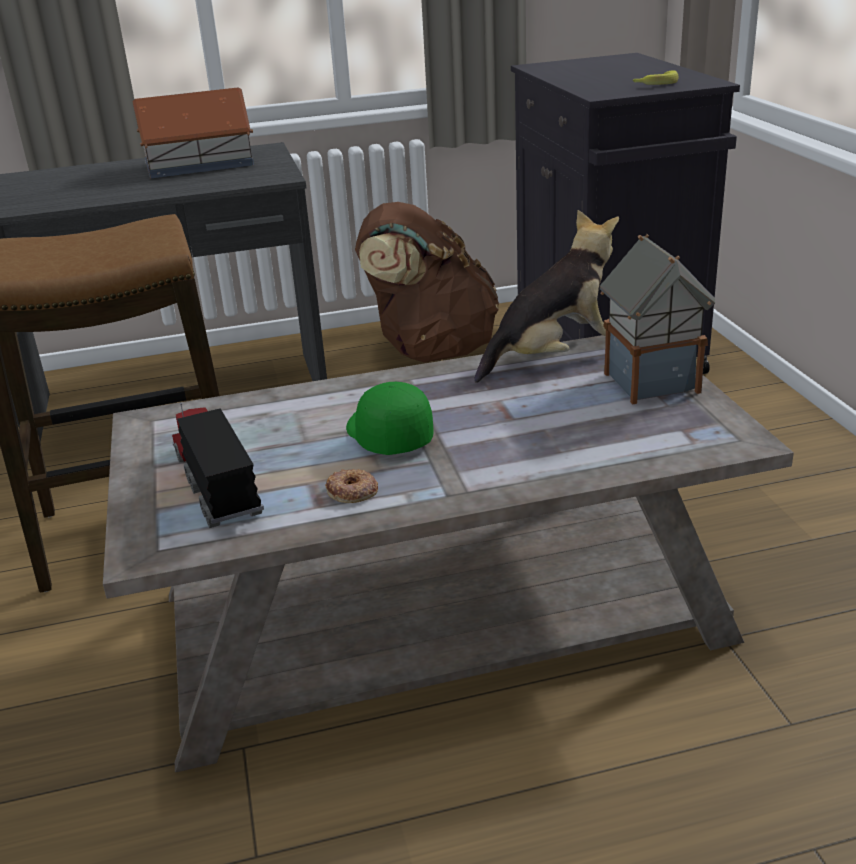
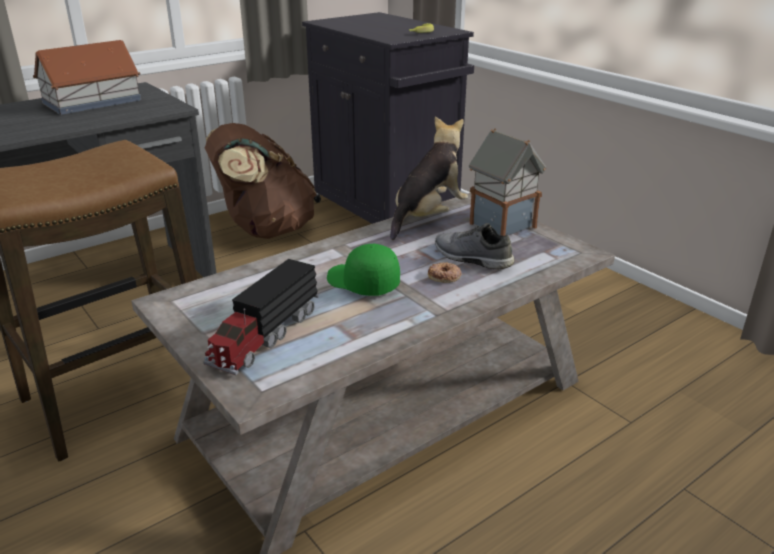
camera: 25 degrees left, 0 degrees up
(216, 482) = (264, 336): toy truck -> toy truck turned 105 degrees counterclockwise
(352, 492) = (370, 324): donut -> donut (444, 276)
(563, 424) = (471, 258): none -> grey shoe

